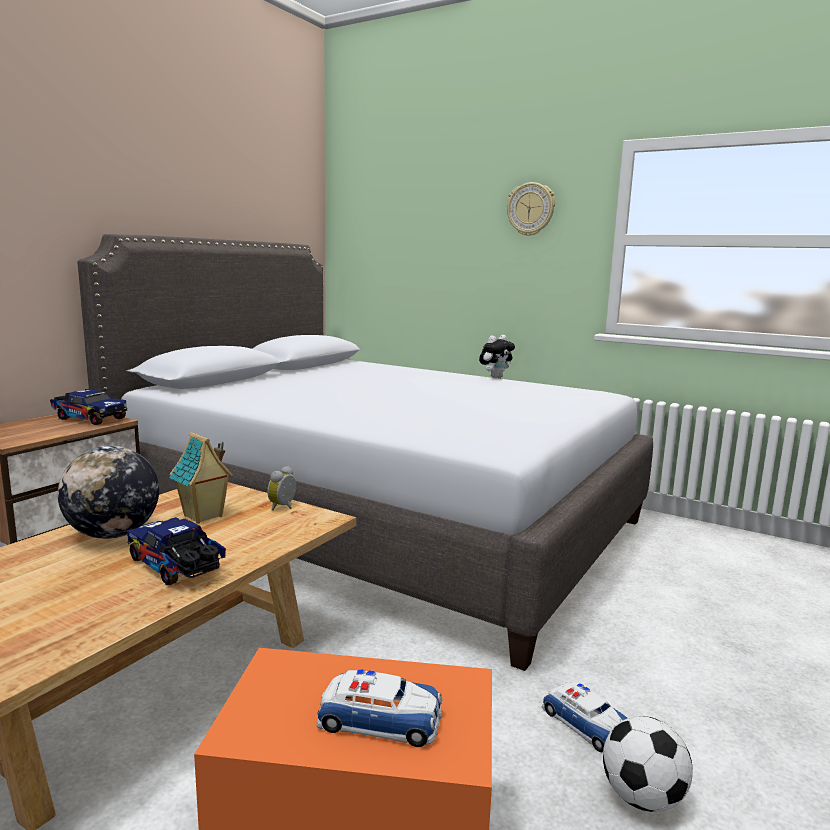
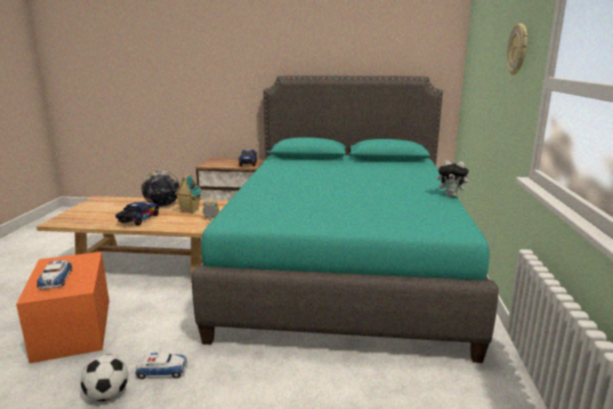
camera: 65 degrees right, 5 degrees up
(379, 521) = (343, 266): grey bed -> turquoise bed
(586, 724) = (162, 371): toy car -> toy car turned 120 degrees counterclockwise

